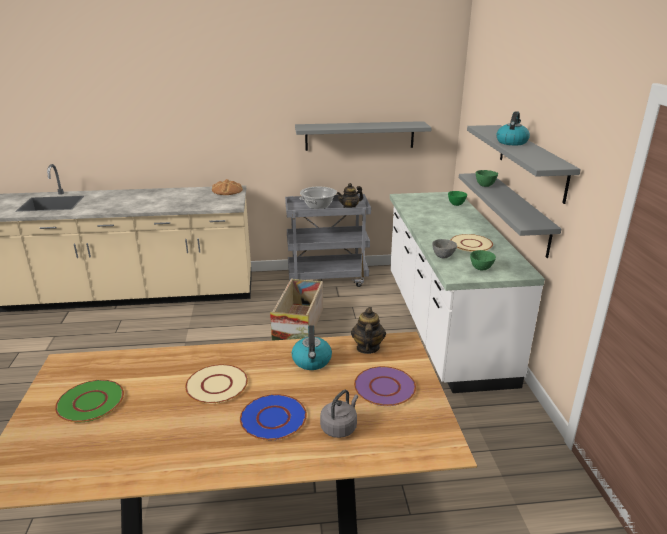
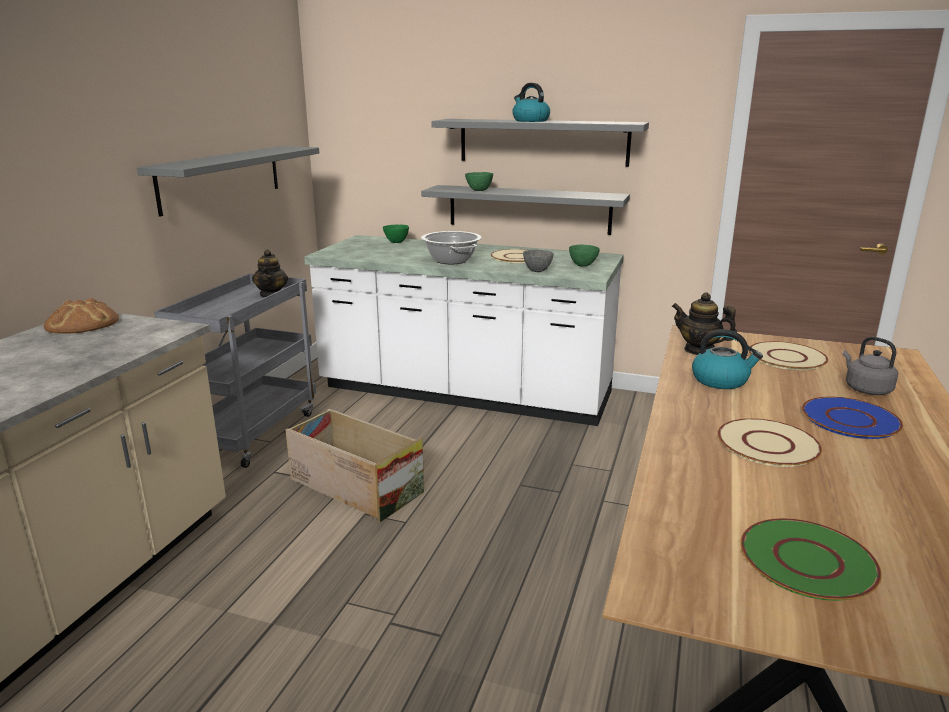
camera: 65 degrees left, 5 degrees down
(318, 206) = (220, 307): cooking pot -> cooking pot (451, 260)
(384, 387) = (787, 357): purple plate -> beige plate

